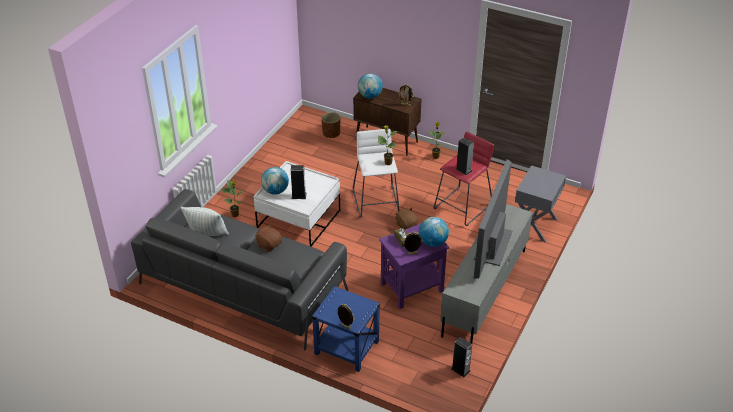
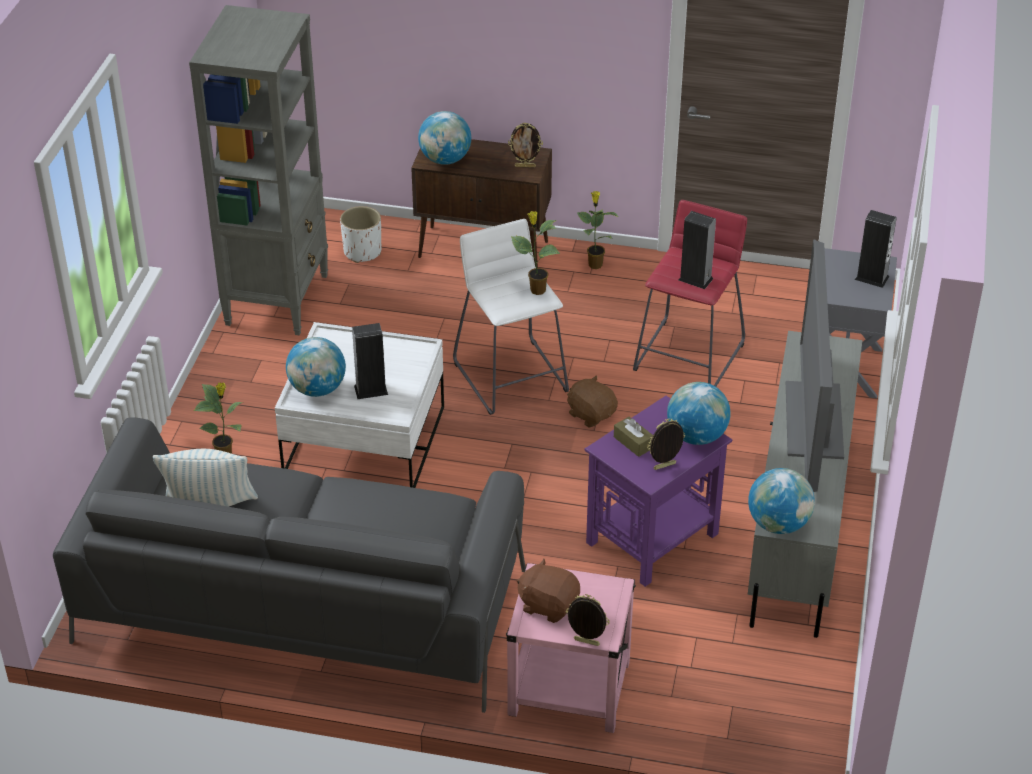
camera: 15 degrees left, 0 degrees up
(269, 244) = (352, 503): brown plush toy -> brown plush toy (548, 605)
(285, 148) = (277, 299): none -> grey bookcase
(331, 133) = (362, 252): brown planter -> white planter
(346, 347) = (568, 688): blue side table -> pink side table
(455, 290) = (778, 524): none -> globe
(460, 369) = (814, 685): speaker -> speaker (871, 278)

